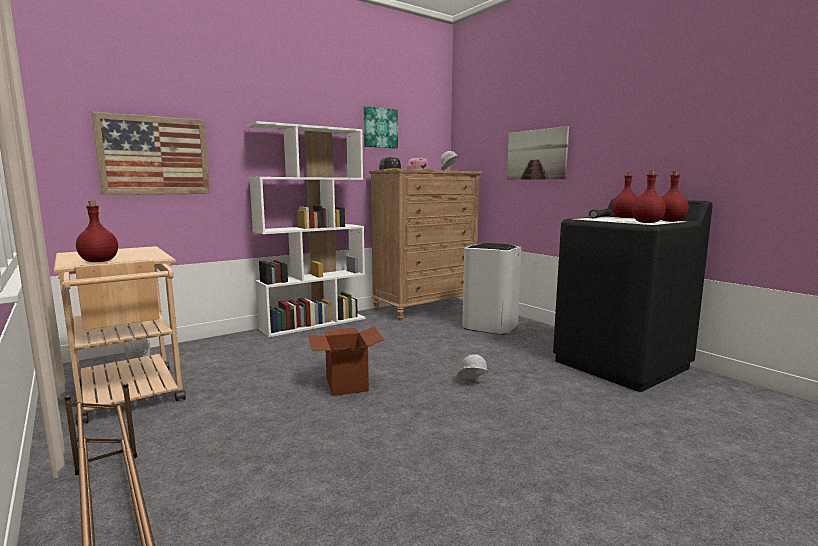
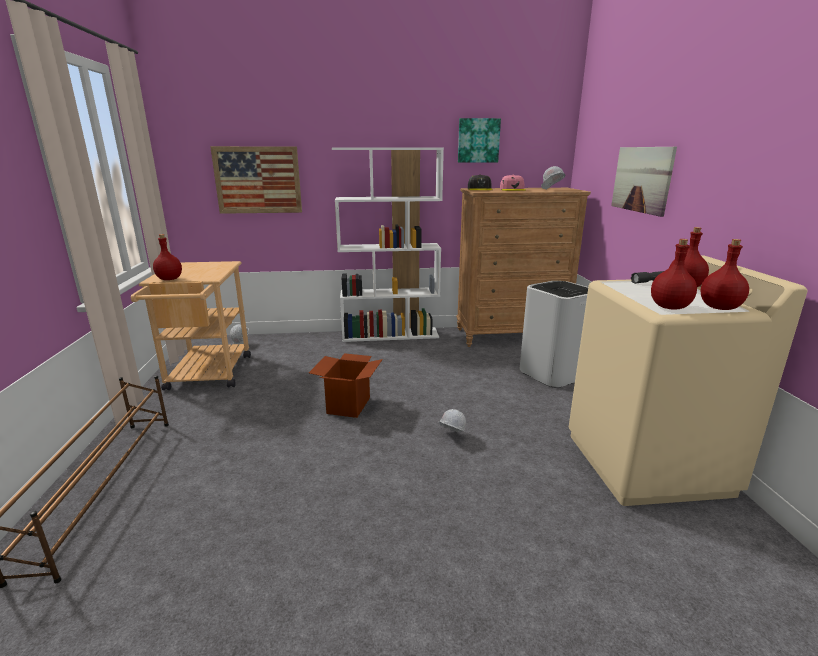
camera: 30 degrees right, 10 degrees up
(621, 365) = (647, 464): black washing machine -> beige washing machine

